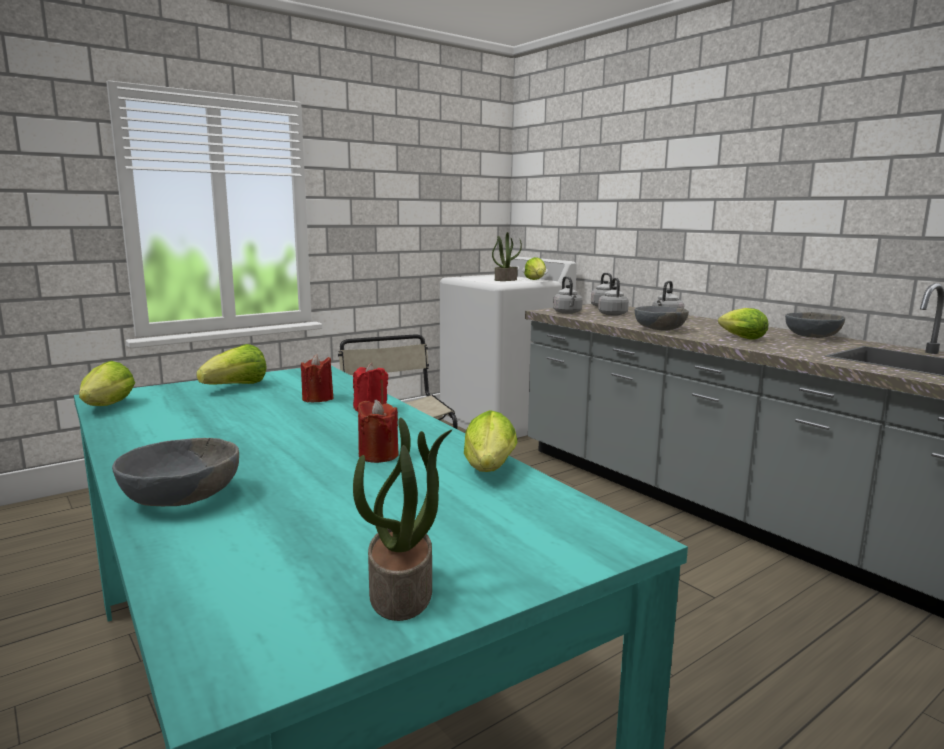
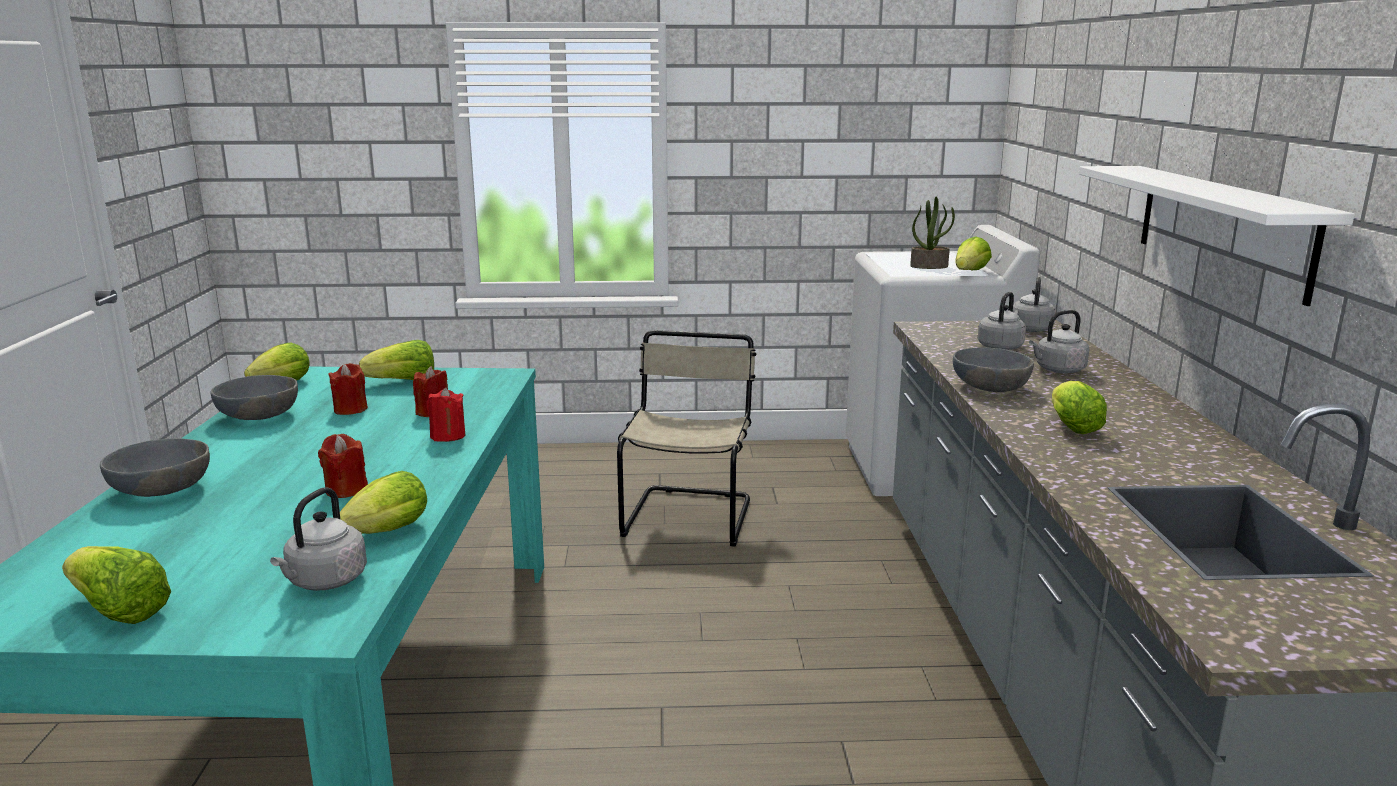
camera: 35 degrees right, 5 degrees up
(233, 409) = (350, 409): none -> red candle
(402, 592) = (118, 611): potted plant -> lettuce
(567, 313) = (941, 334): grey kettle -> grey kettle (324, 581)
(763, 218) = (1221, 228): none -> white shelf
(811, 337) = (1207, 448): grey bowl -> grey bowl (259, 415)

